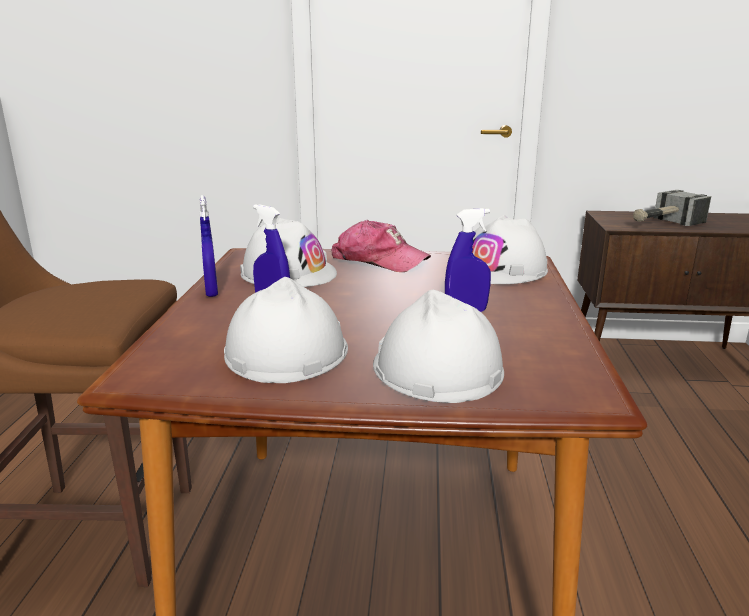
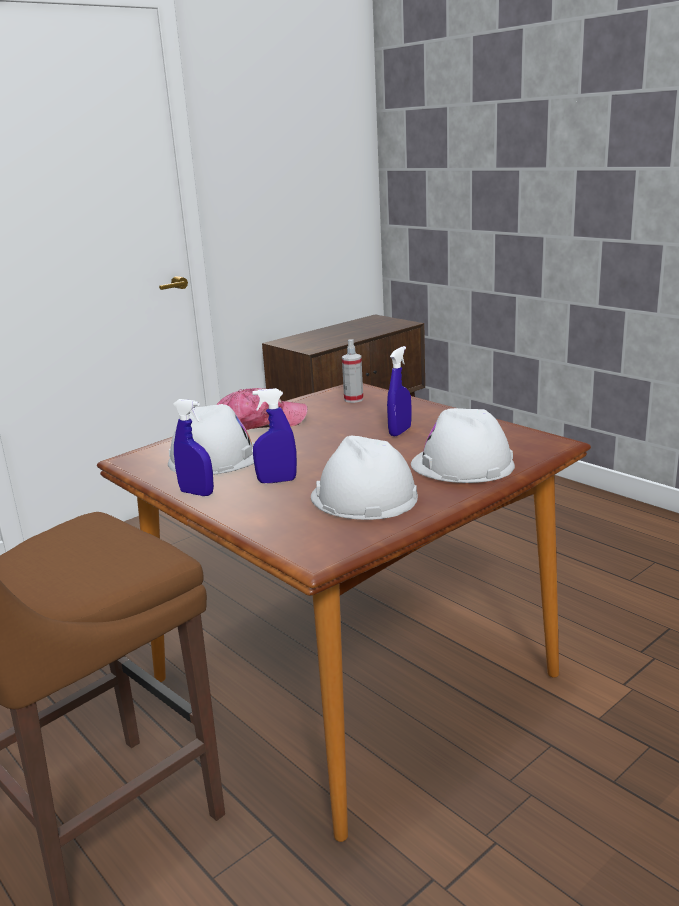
camera: 45 degrees left, 0 degrees up
(501, 269) = (353, 399): white hard hat -> spray bottle
(663, 224) = (336, 338): hammer -> none

